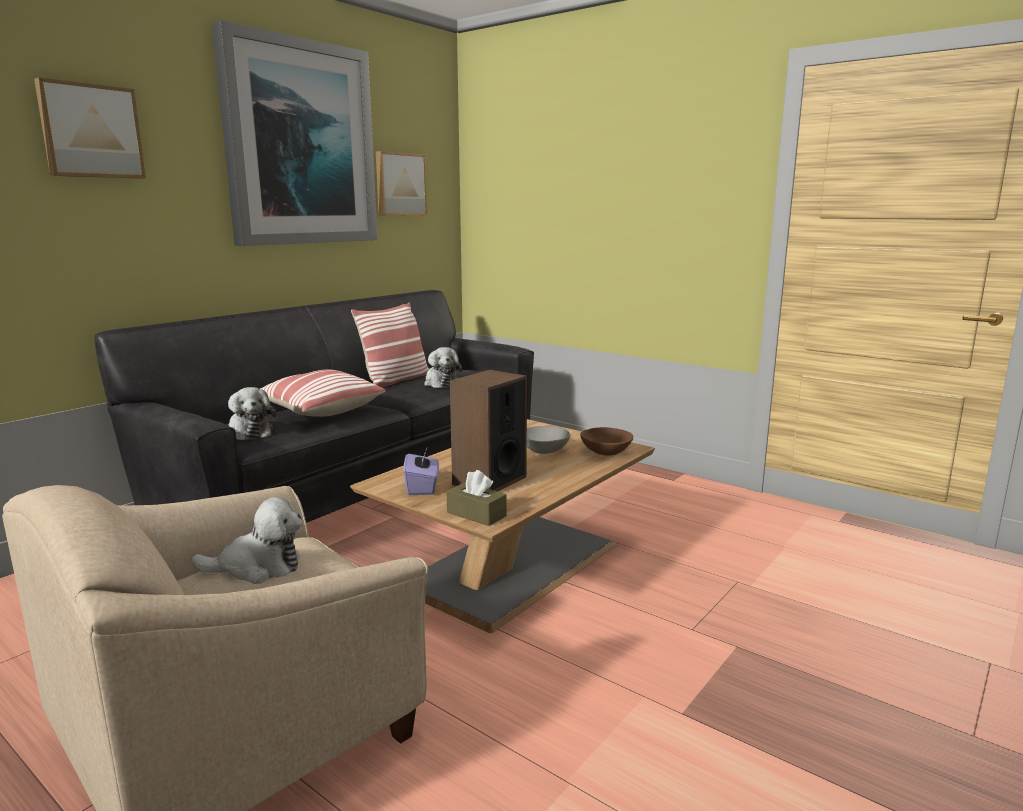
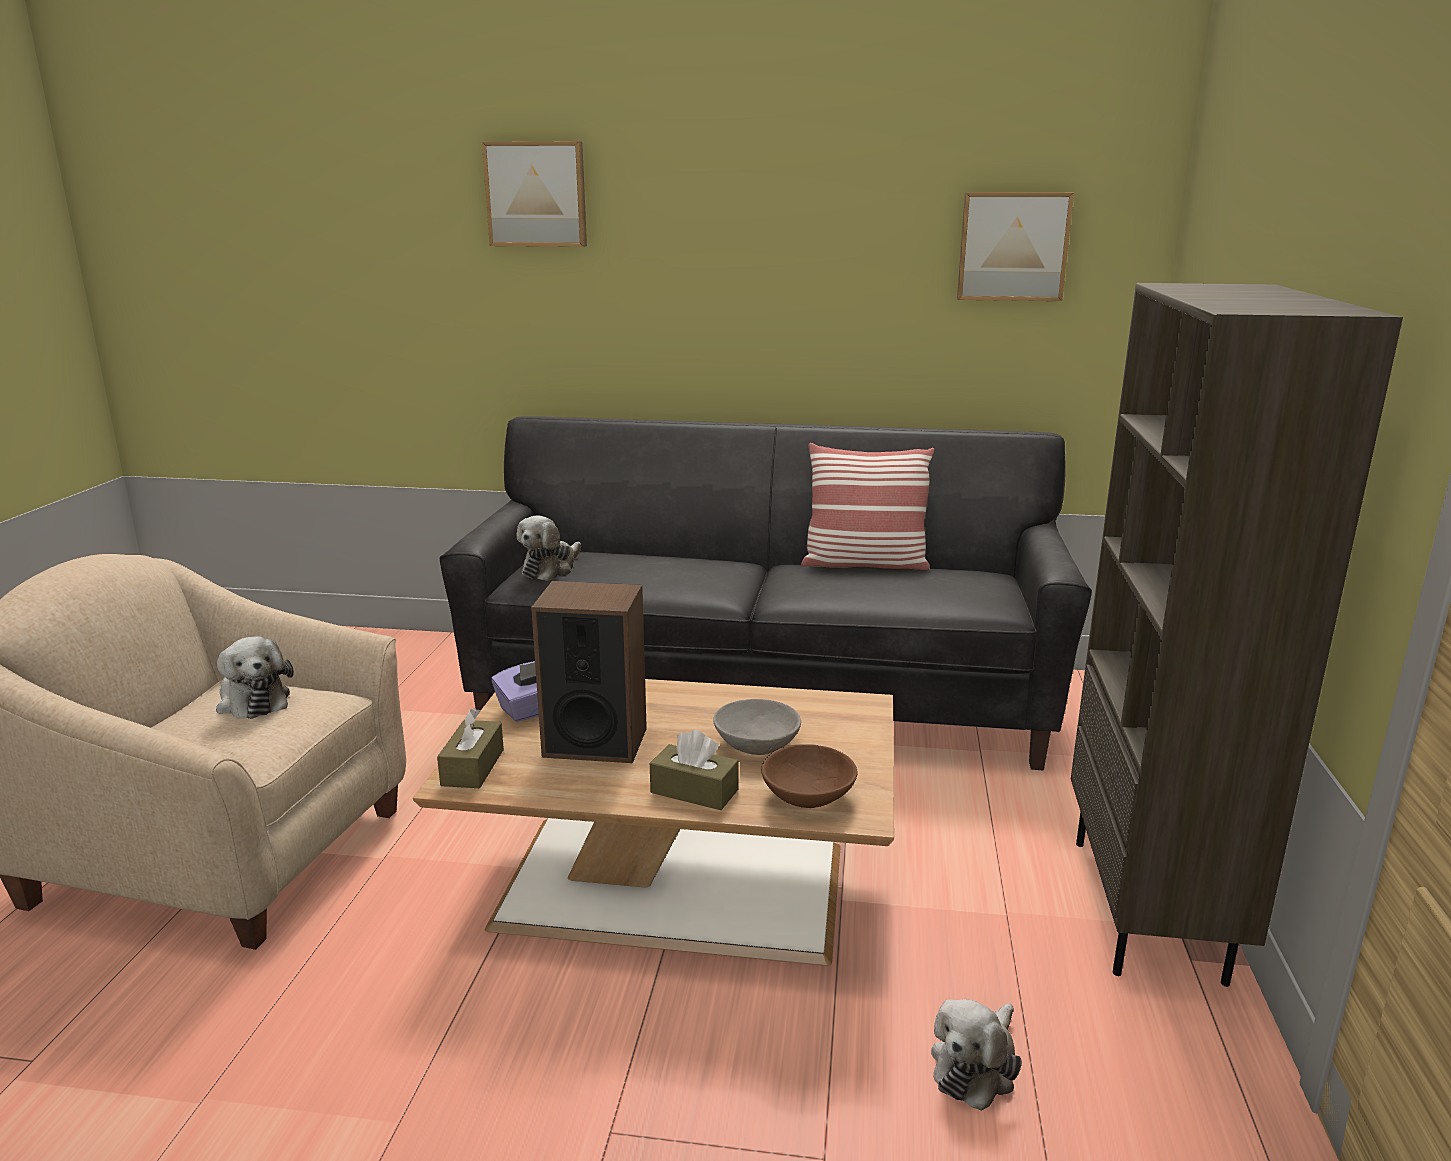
camera: 60 degrees right, 5 degrees up
(300, 144) = (816, 190): picture -> none
(319, 410) = (664, 570): pillow -> none
(441, 383) = (876, 588): plush toy -> plush toy (976, 1066)
(573, 470) = (694, 791): none -> brown tissue box
(638, 475) = (1149, 909): none -> brown bookcase

